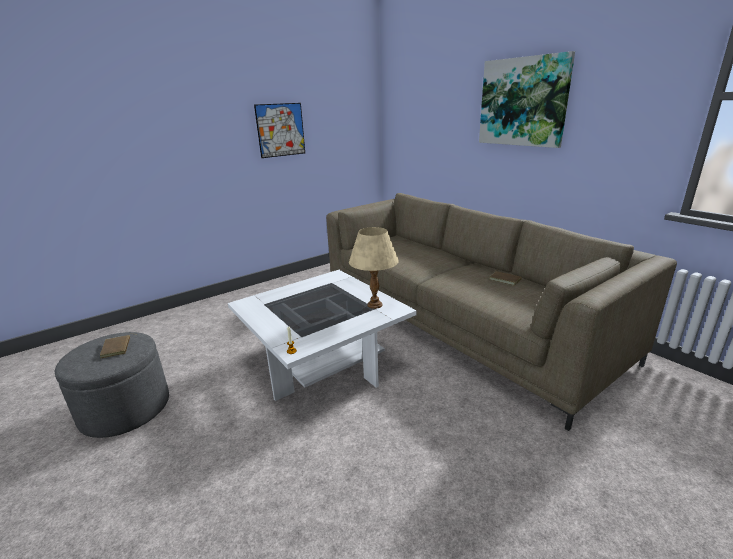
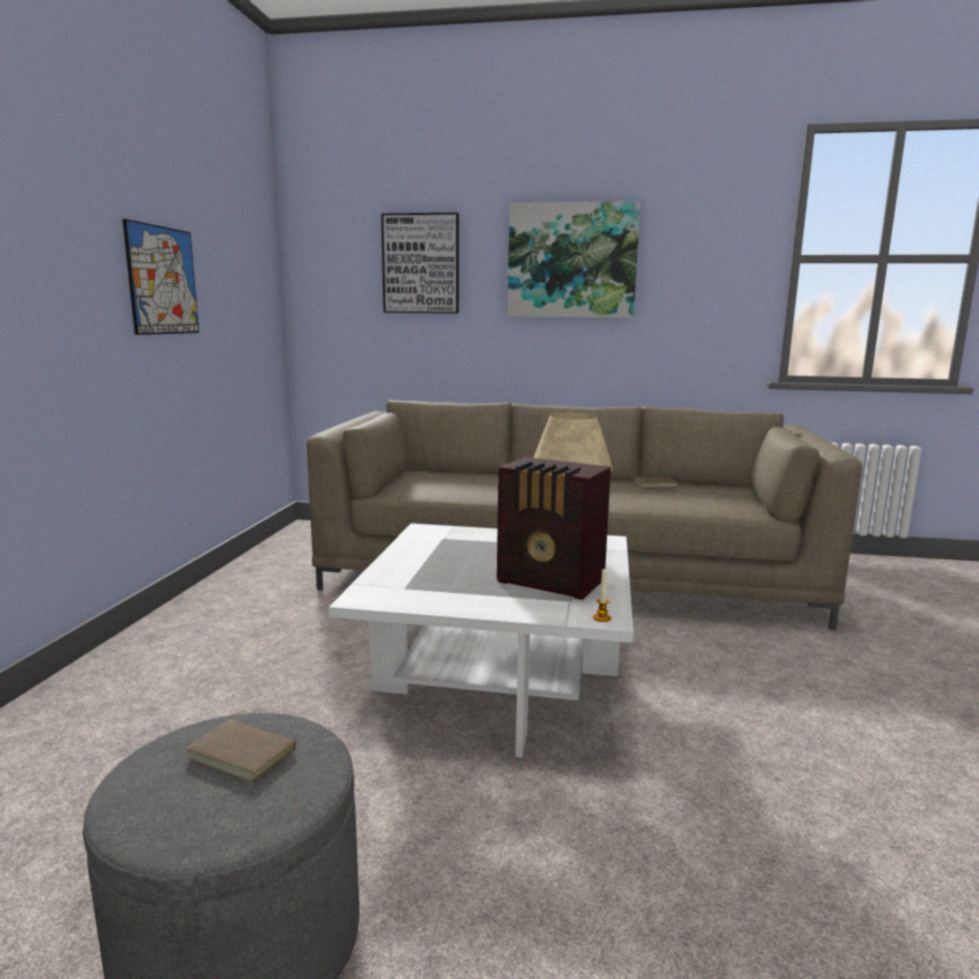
camera: 45 degrees left, 10 degrees down
(317, 324) = (552, 582): none -> radio
(439, 105) = (421, 264): none -> picture

